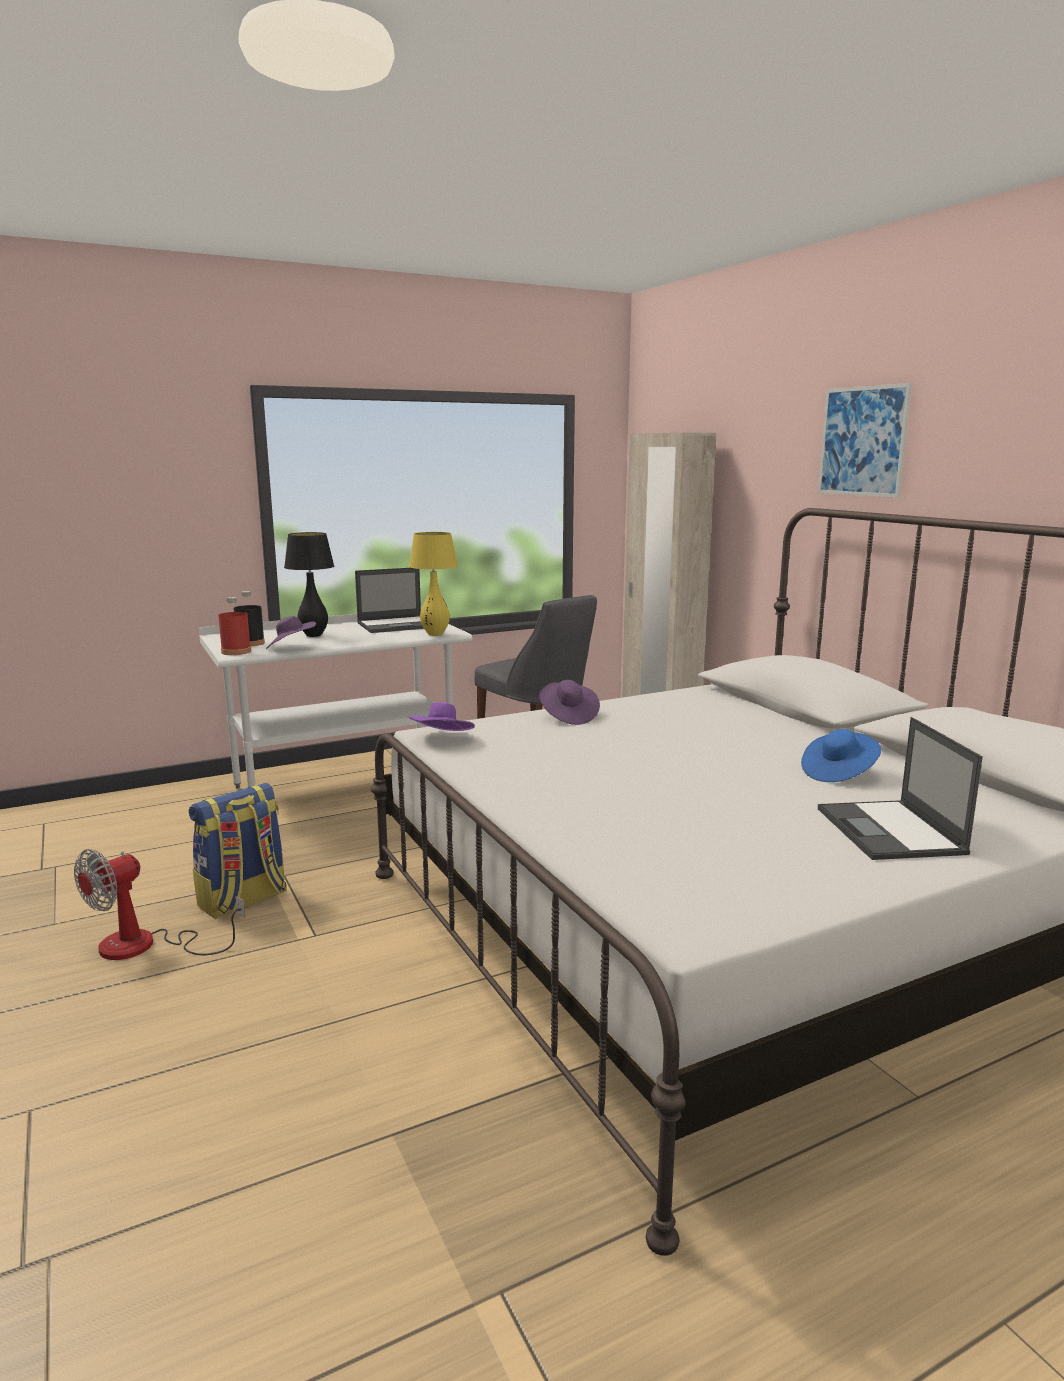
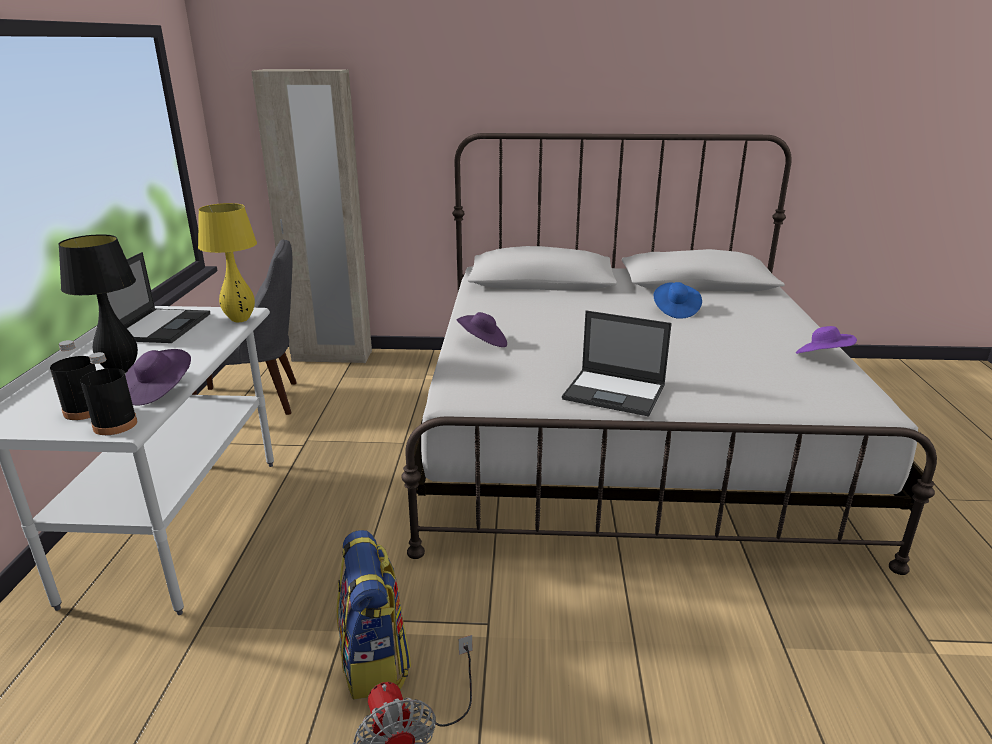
camera: 60 degrees left, 10 degrees up
(236, 652) = (115, 425): red bottle -> black bottle
(442, 739) = (483, 399): purple hat -> purple hat (822, 357)
(862, 441) = (513, 79): picture -> none
(890, 831) = (767, 327): laptop -> laptop (615, 393)

